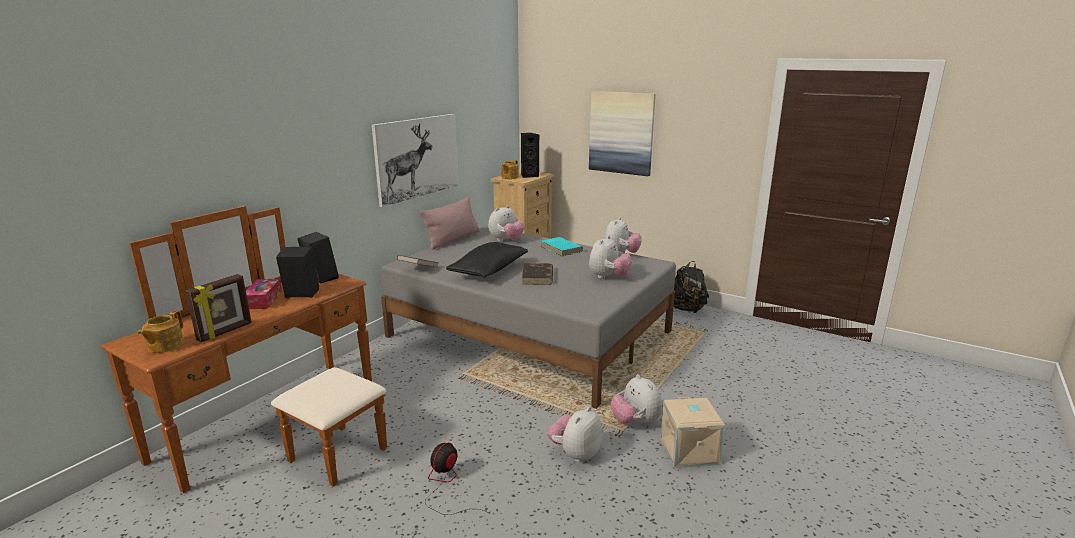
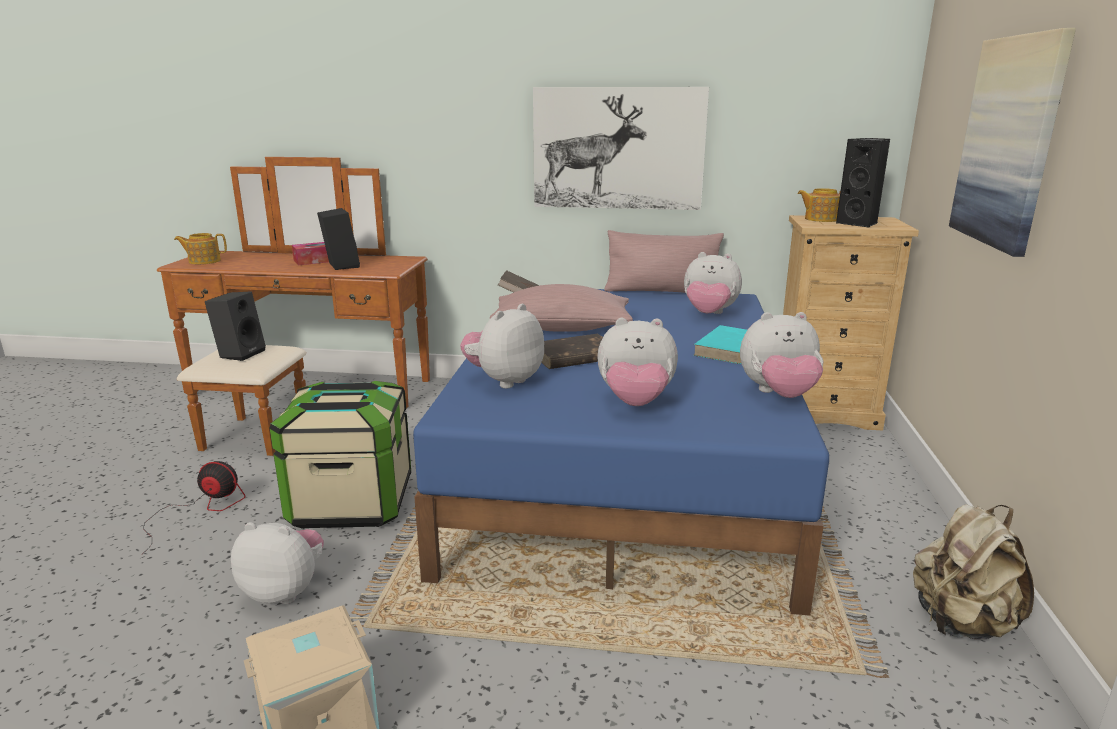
camera: 65 degrees right, 0 degrees up
(225, 332) = (236, 267): picture frame -> none
(320, 278) = (392, 262): black speaker -> black speaker (240, 353)
(489, 271) = (562, 328): black pillow -> pink pillow
(493, 421) = (351, 503): none -> storage box
(530, 333) = (624, 467): grey bed -> blue bed
(635, 422) = (398, 636): plush toy -> plush toy (504, 381)
(687, 310) = (960, 623): black backpack -> beige backpack

